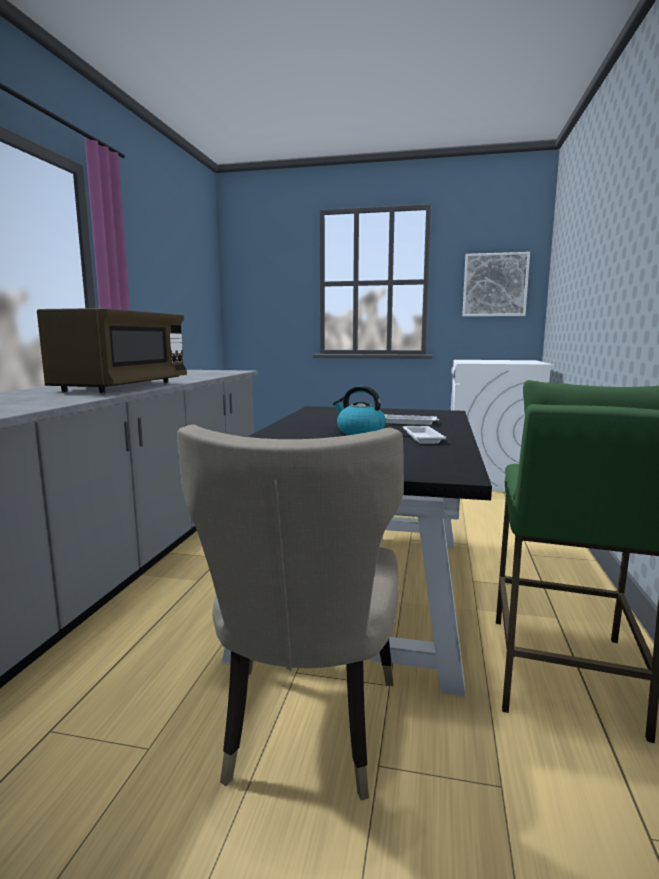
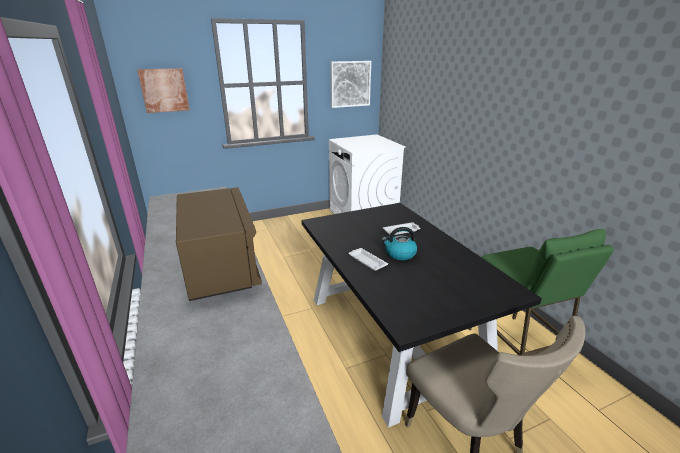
camera: 35 degrees left, 15 degrees up
(262, 287) = (164, 90): none -> picture
(422, 438) = (439, 251): white tray -> white tray (367, 261)

